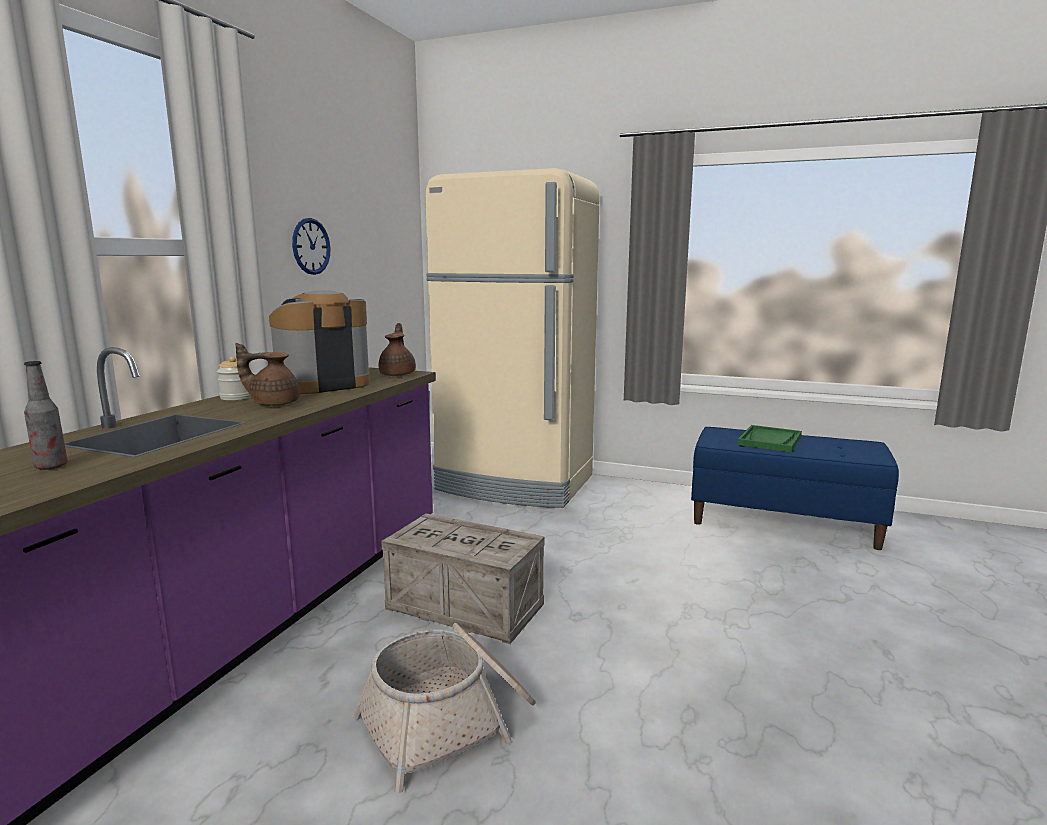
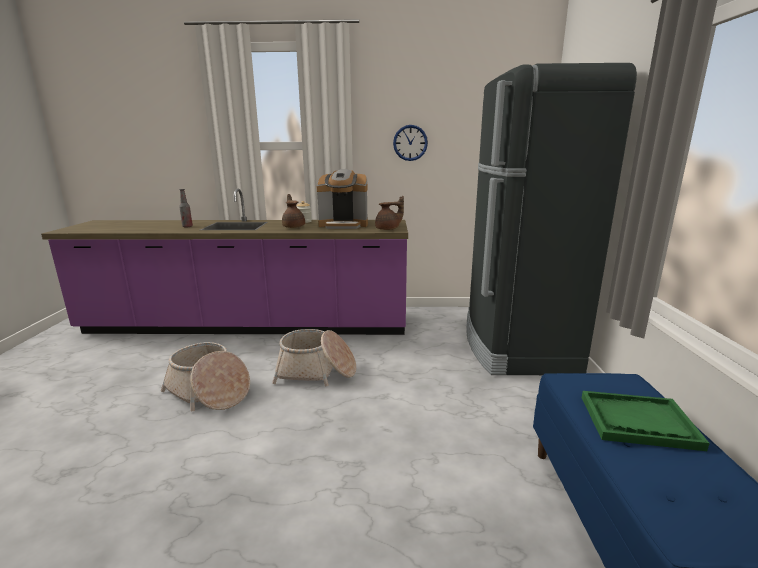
camera: 70 degrees right, 5 degrees up
(323, 385) = (344, 225): coffee machine -> coffee machine turned 150 degrees clockwise
(467, 607) = (316, 372): crate -> basket
(515, 484) = (516, 347): beige fridge -> black fridge

